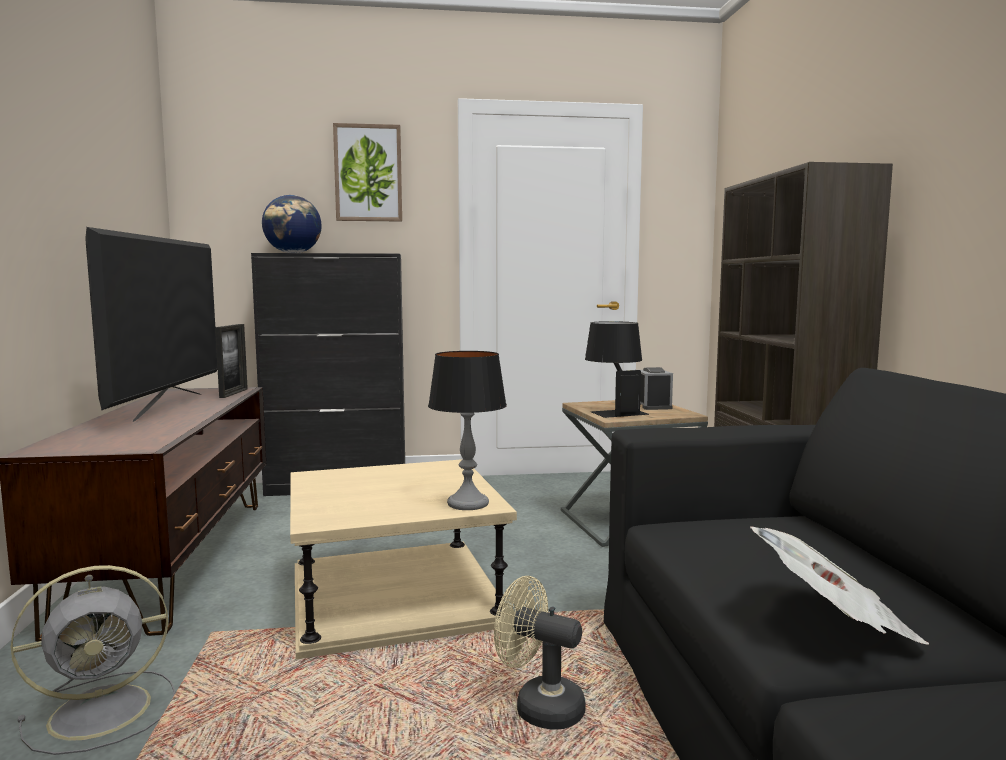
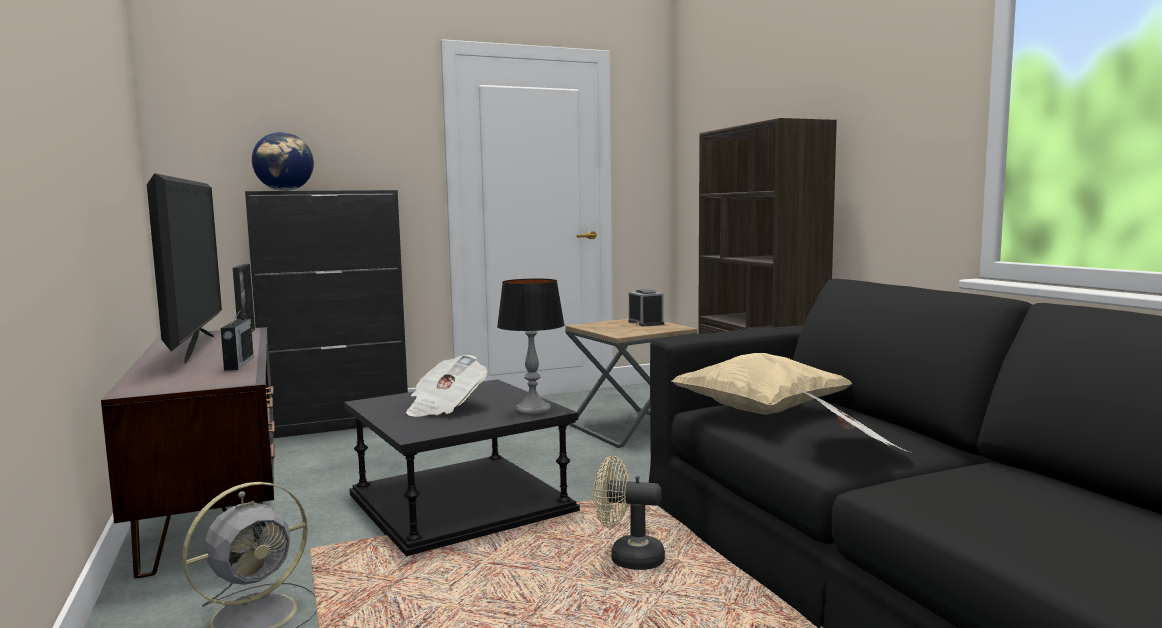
camera: 15 degrees left, 0 degrees up
(176, 426) = (238, 364): none -> radio
(368, 173) = (355, 110): picture -> none
(379, 490) = (445, 407): none -> newspaper
(395, 596) = (461, 503): beige side table -> black side table
(613, 411) = (617, 329): black table lamp -> none
(731, 539) = (760, 411): none -> beige pillow

